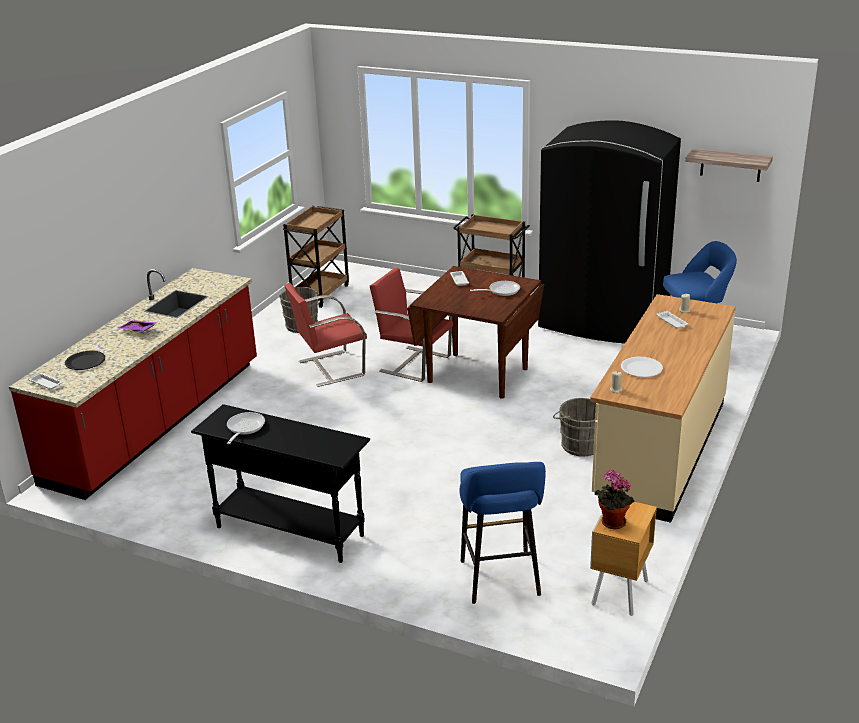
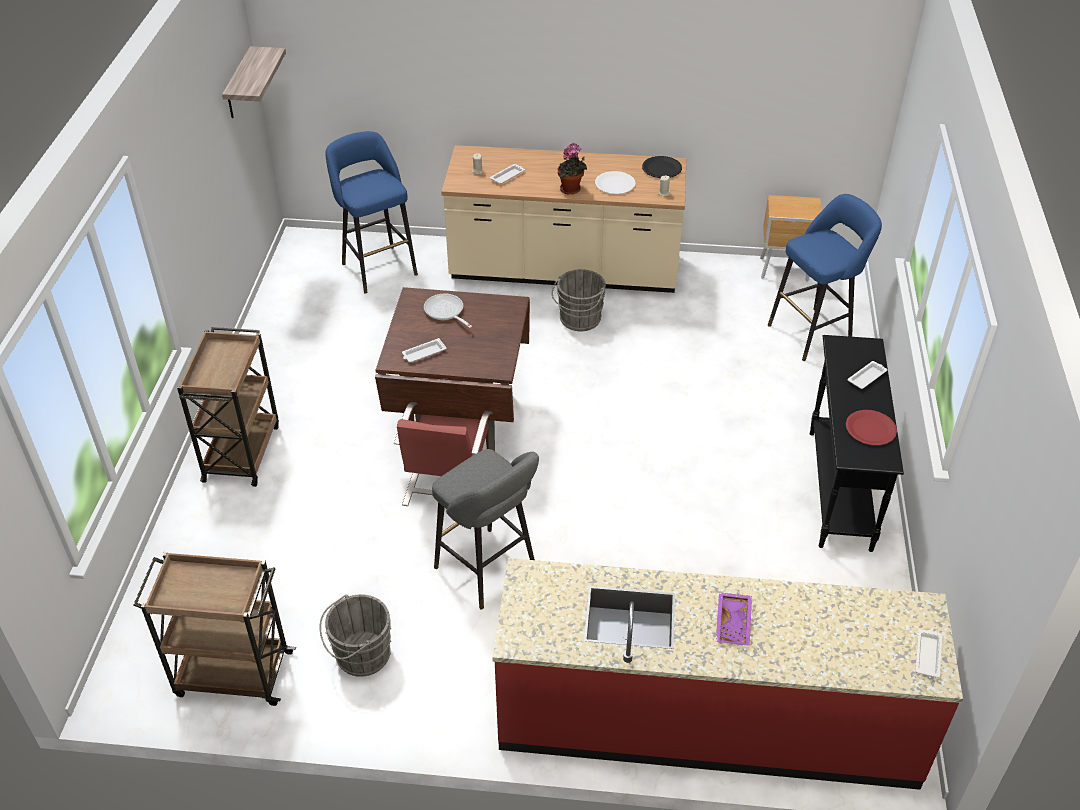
camera: 110 degrees left, 15 degrees up
(85, 361) = (850, 641): black plate -> black plate (662, 168)
(244, 428) = (870, 429): frying pan -> red plate
(301, 444) = (867, 377): none -> white tray
(330, 368) = (489, 571): red chair -> grey stool
(602, 323) = (292, 340): black fridge -> none
(611, 523) = (806, 212): potted plant -> potted plant (571, 190)

